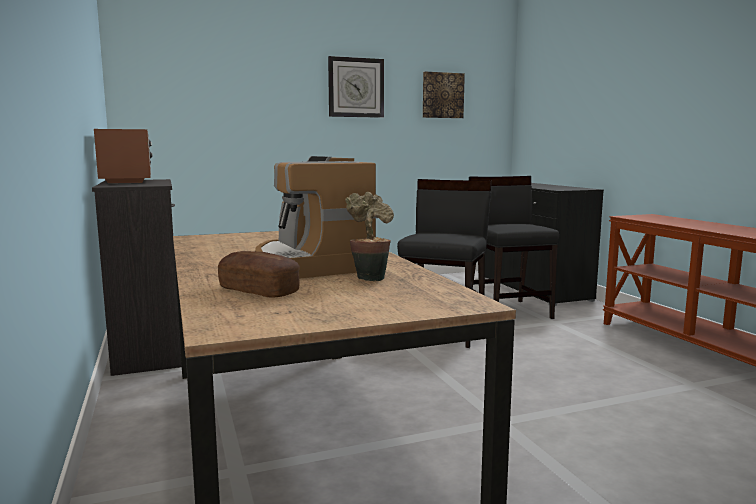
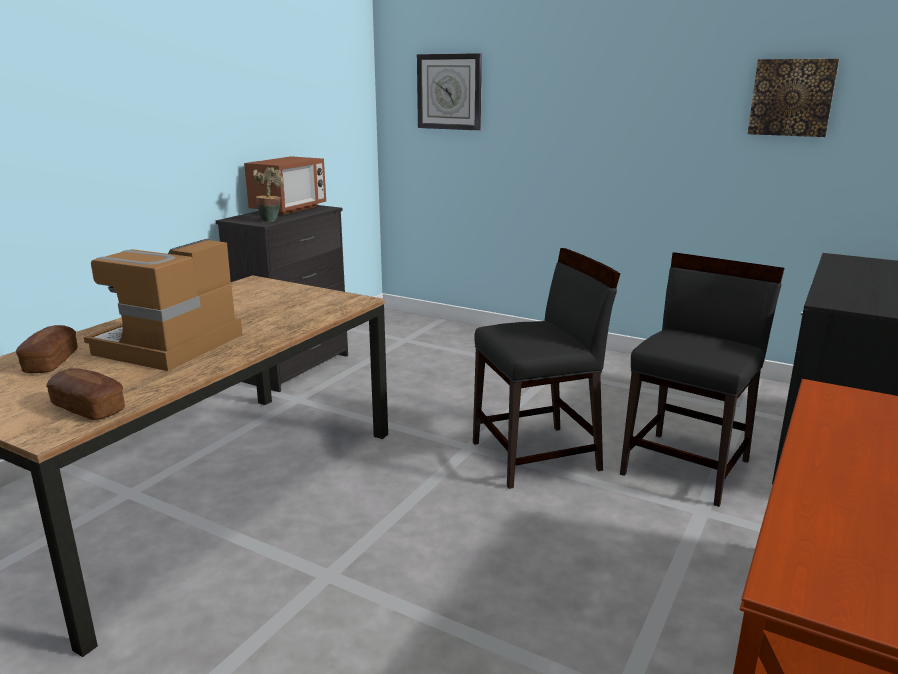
camera: 50 degrees right, 10 degrees up
(356, 87) = (642, 88): wall clock -> wall clock (449, 92)
(369, 277) = (130, 376): potted plant -> potted plant (270, 220)
(426, 291) = (88, 408): none -> bread

